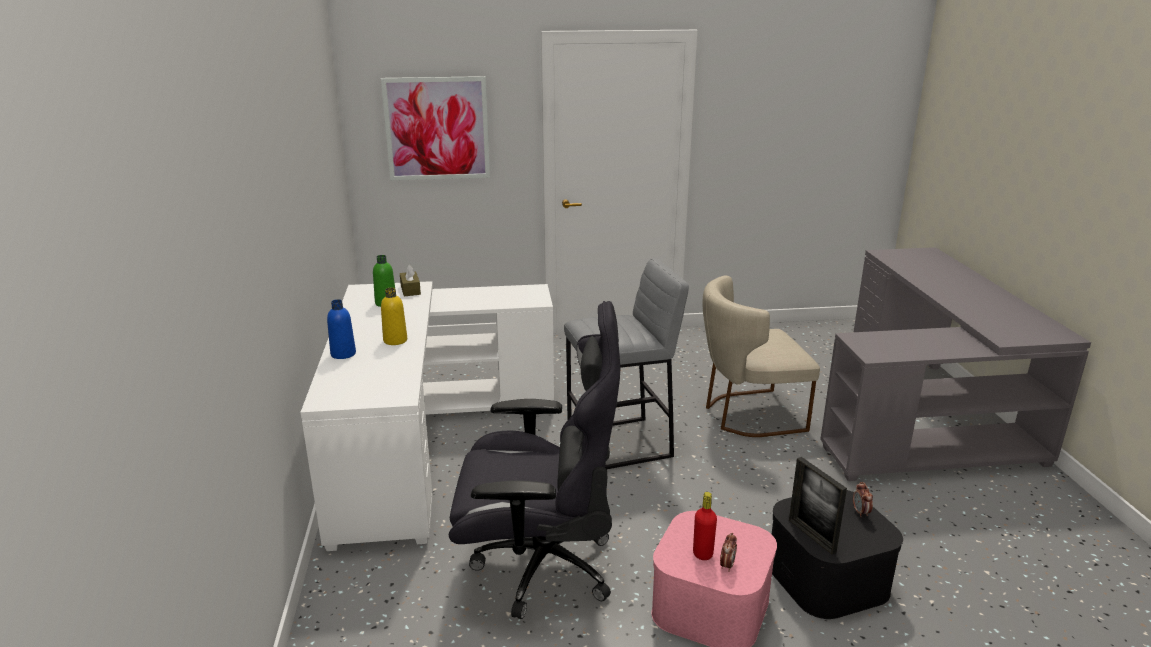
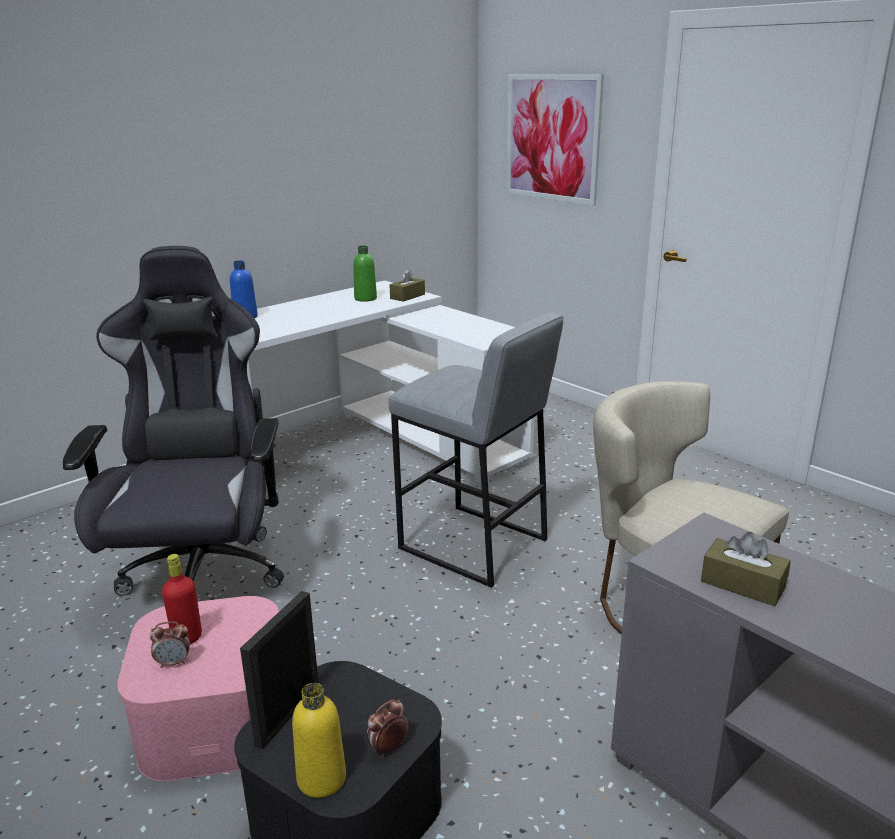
camera: 55 degrees right, 0 degrees up
(395, 340) = (293, 322): yellow bottle -> yellow bottle (321, 778)
(535, 568) = (203, 581): black office chair -> black office chair turned 150 degrees counterclockwise
(903, 350) = (742, 584): none -> brown tissue box

